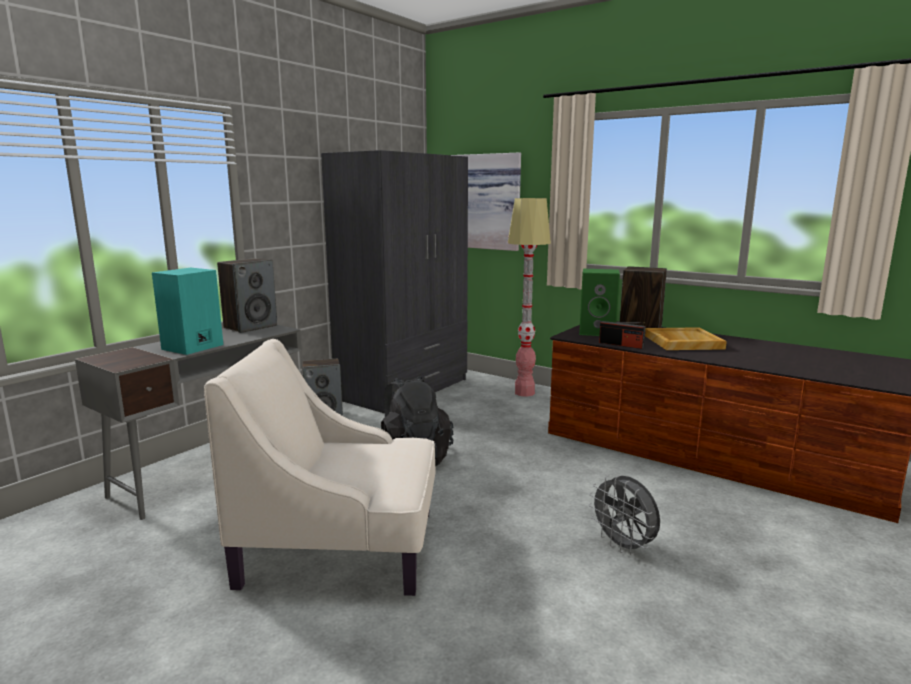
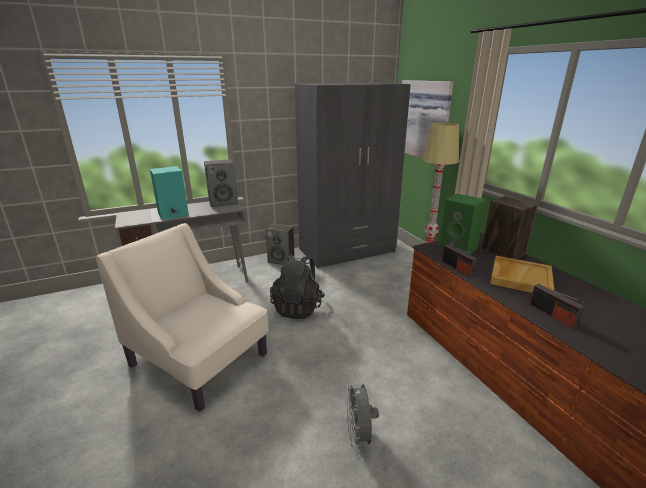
camera: 30 degrees right, 10 degrees up
(743, 359) = (552, 314): none -> radio

